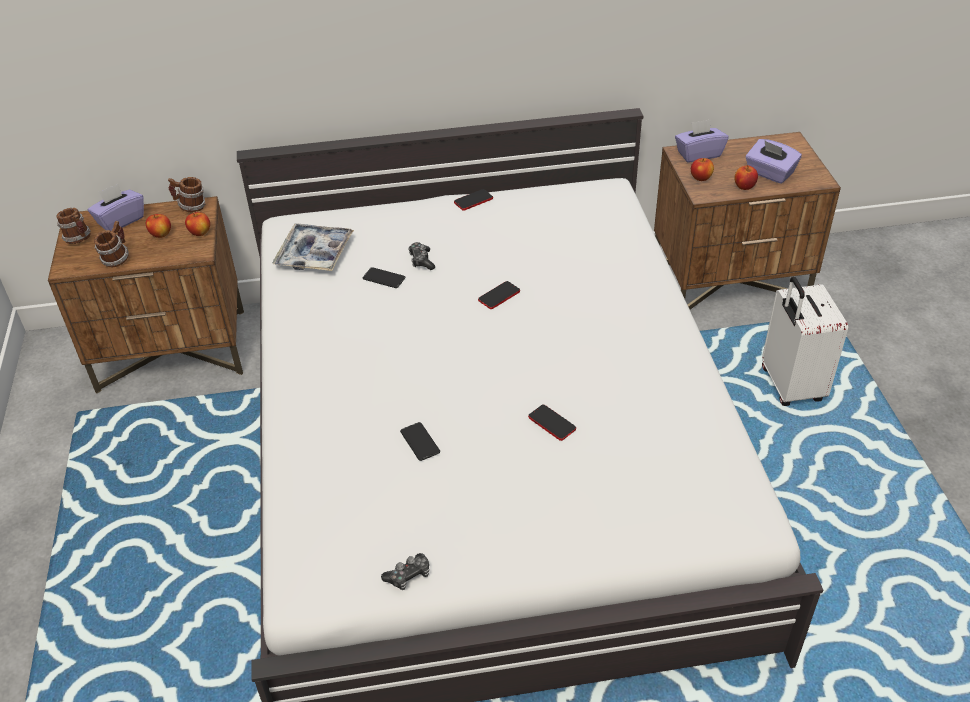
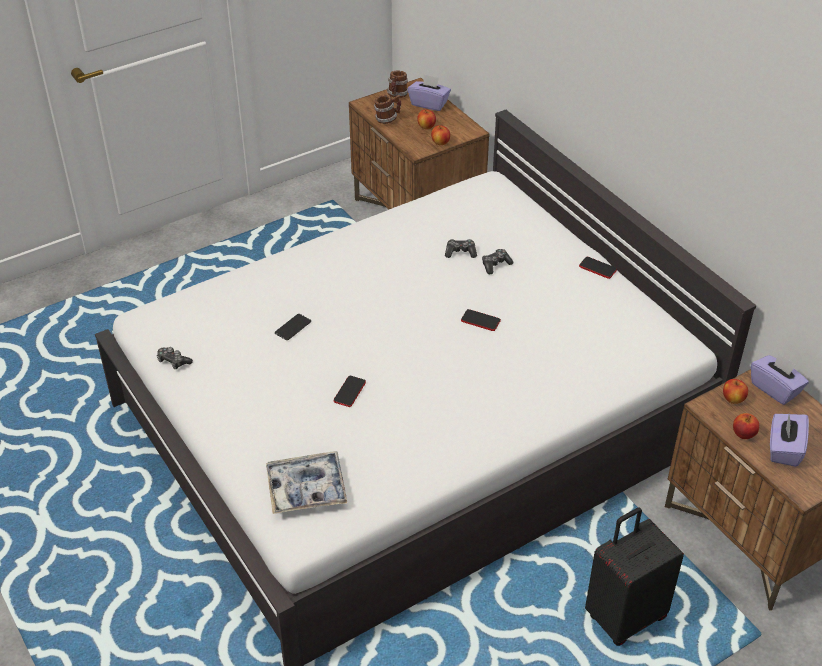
camera: 65 degrees right, 0 degrees up
(191, 207) = (466, 127): mug -> none
(314, 254) = (465, 208): tray -> tray (306, 489)
(384, 278) = (460, 252): phone -> game controller
(789, 386) = (624, 616): white suitcase -> black suitcase

